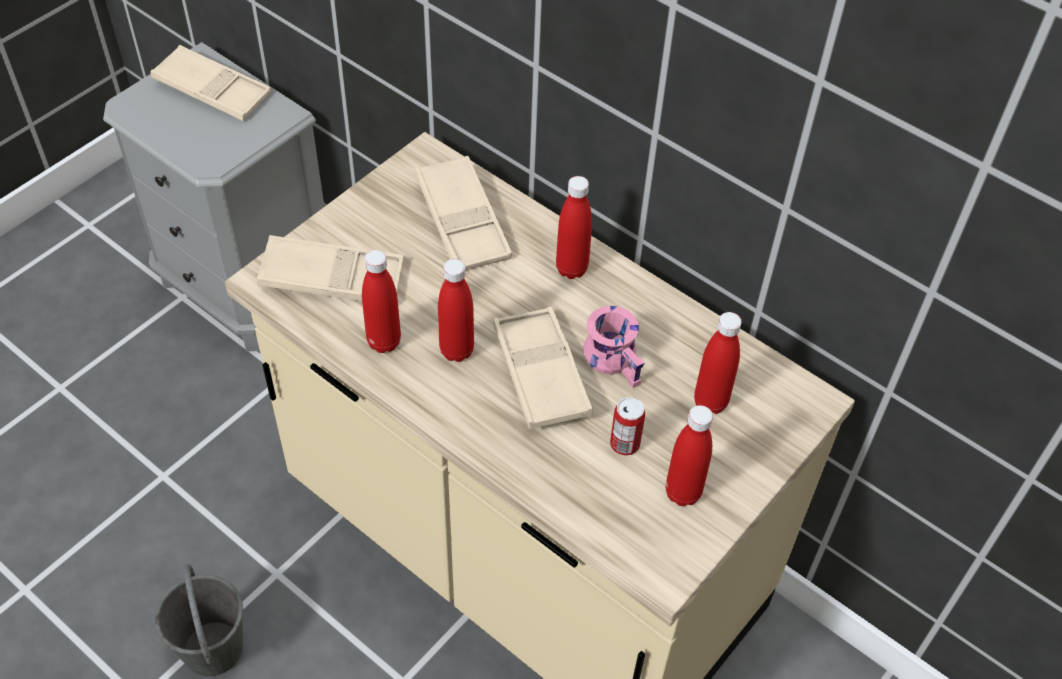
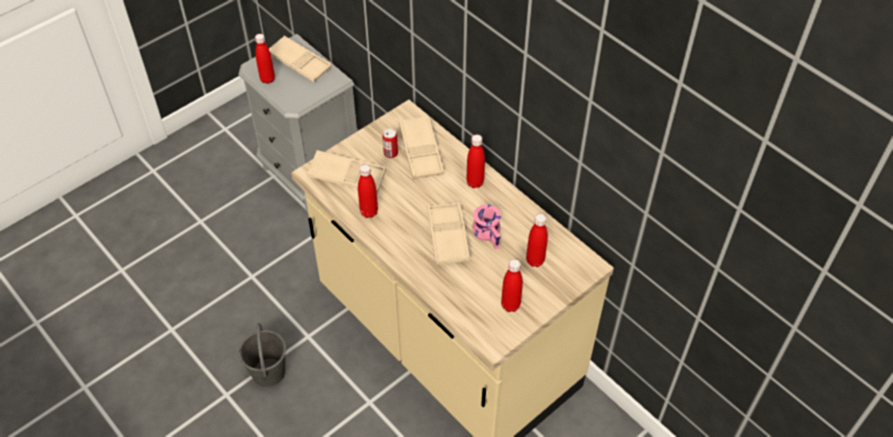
camera: 10 degrees right, 0 degrees up
(456, 351) = (406, 220): red bottle -> red bottle (267, 79)
(624, 444) = (485, 277): can -> can (390, 153)

